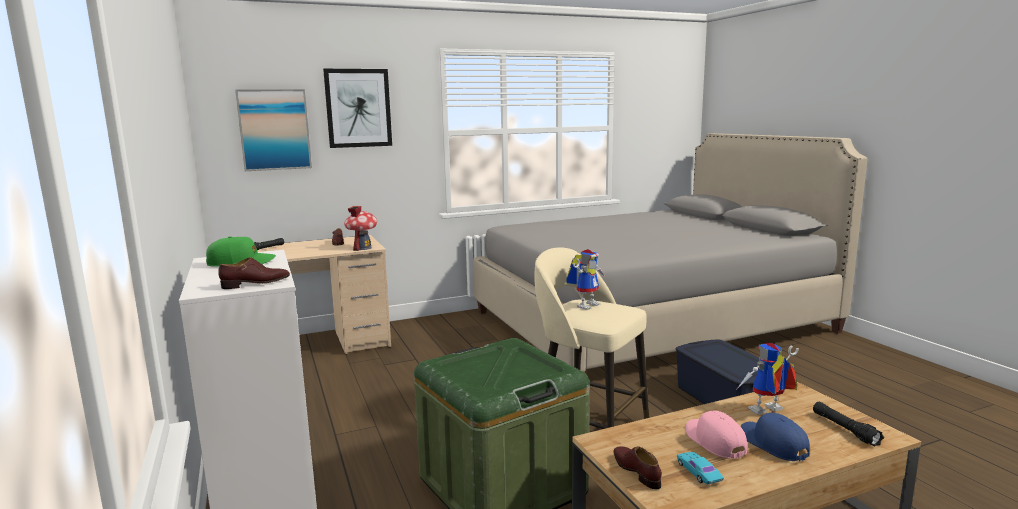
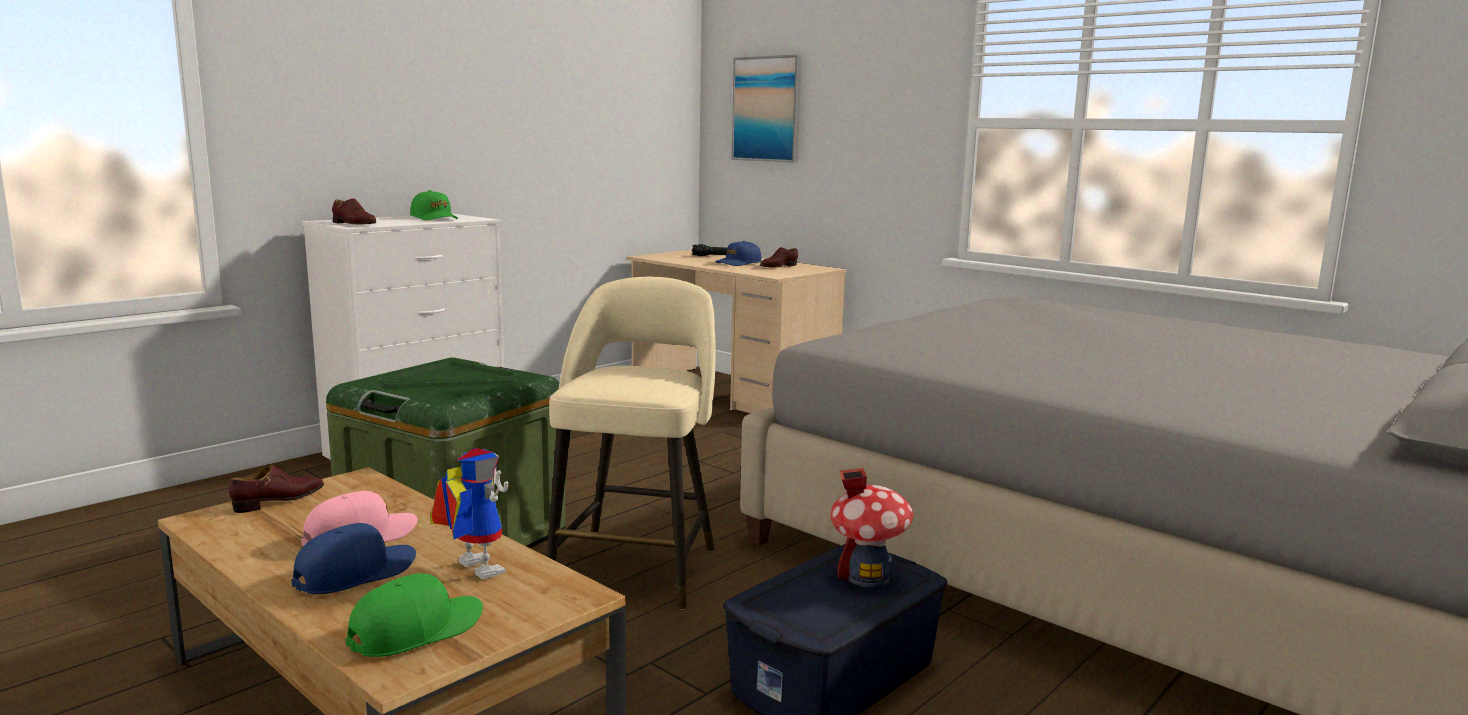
camera: 65 degrees right, 0 degrees up
(307, 248) = (739, 263): none -> blue cap
(358, 108) = (858, 80): picture -> none
(362, 248) = (767, 273): toy house -> toy house (867, 577)
(586, 304) = (651, 372): toy robot -> none
(699, 472) = (272, 530): turquoise toy car -> none
(844, 429) = (416, 630): black flashlight -> green cap

